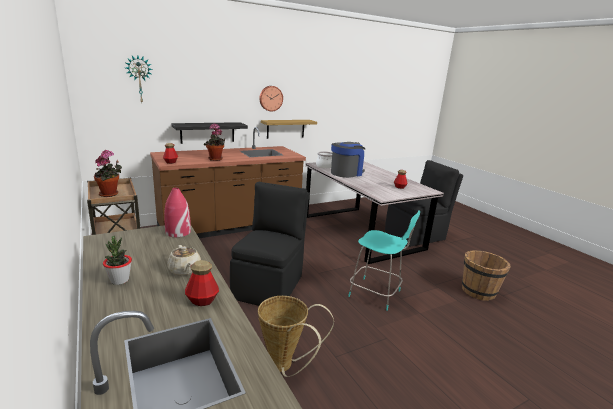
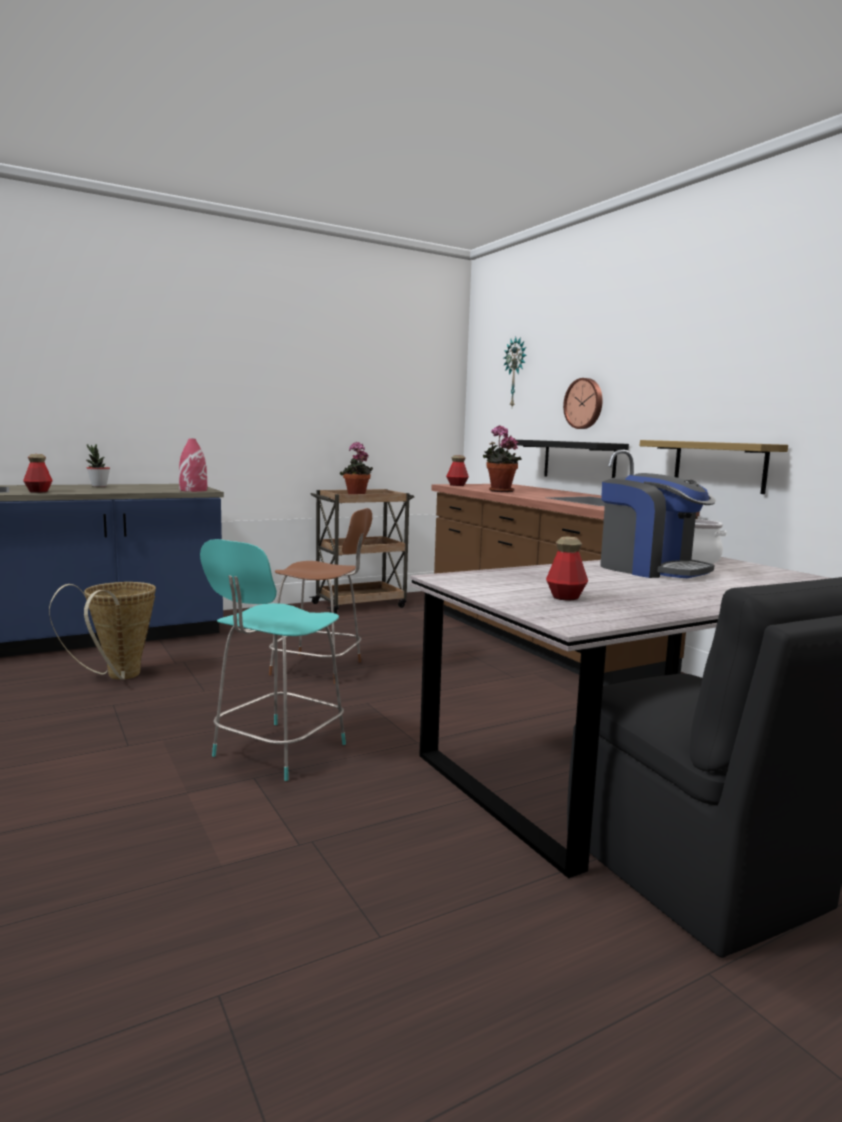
camera: 90 degrees right, 10 degrees down
(185, 270) = (100, 490): beige teapot -> none
(269, 285) = (320, 669): black chair -> brown stool
(270, 98) = (690, 389): wall clock -> wall clock (584, 403)
(478, 291) = (259, 932): brown bucket -> none

